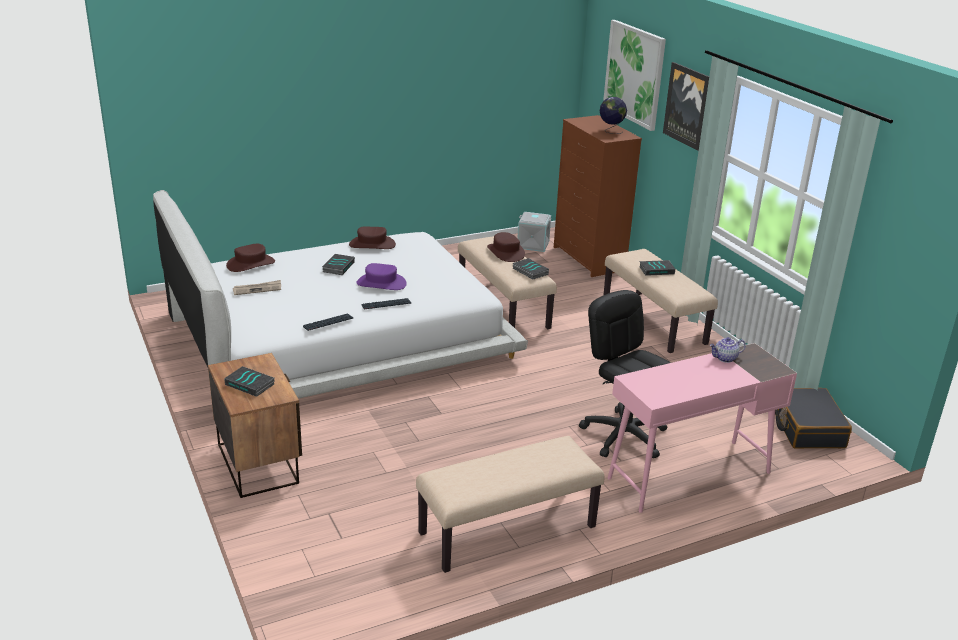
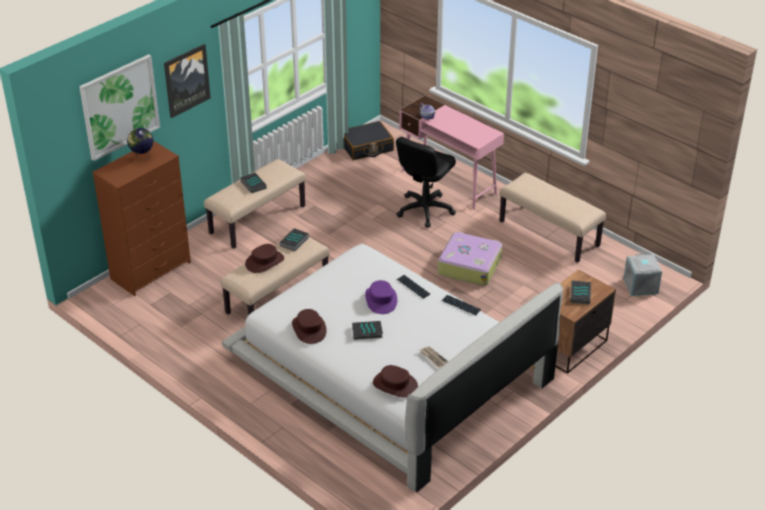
camera: 110 degrees left, 10 degrees up
(477, 436) = (469, 266): none -> suitcase
(532, 245) = (134, 310): grey storage box -> grey storage box (641, 286)

